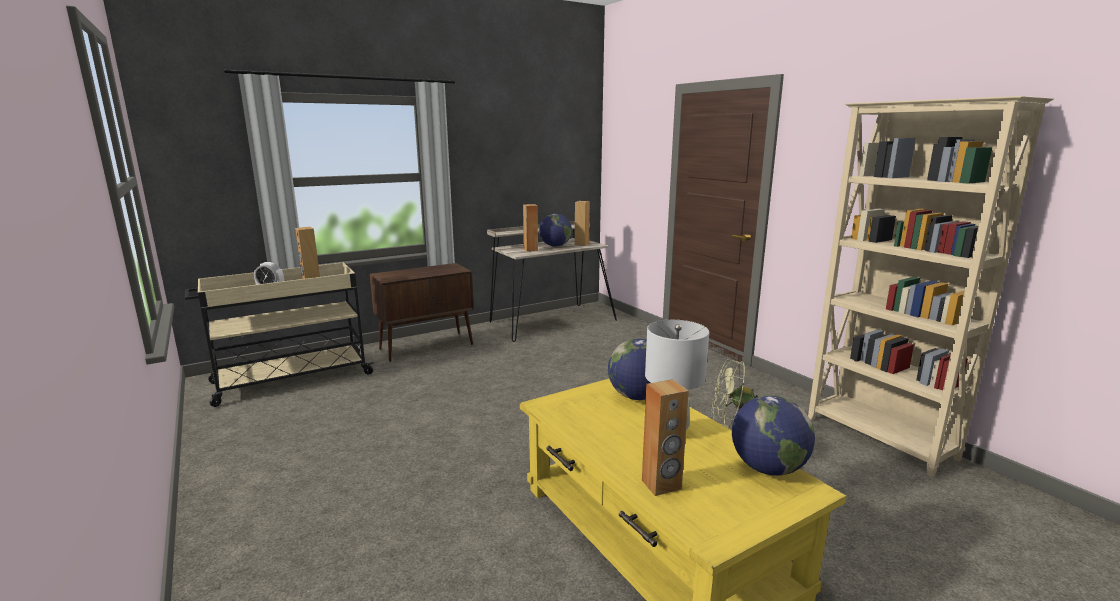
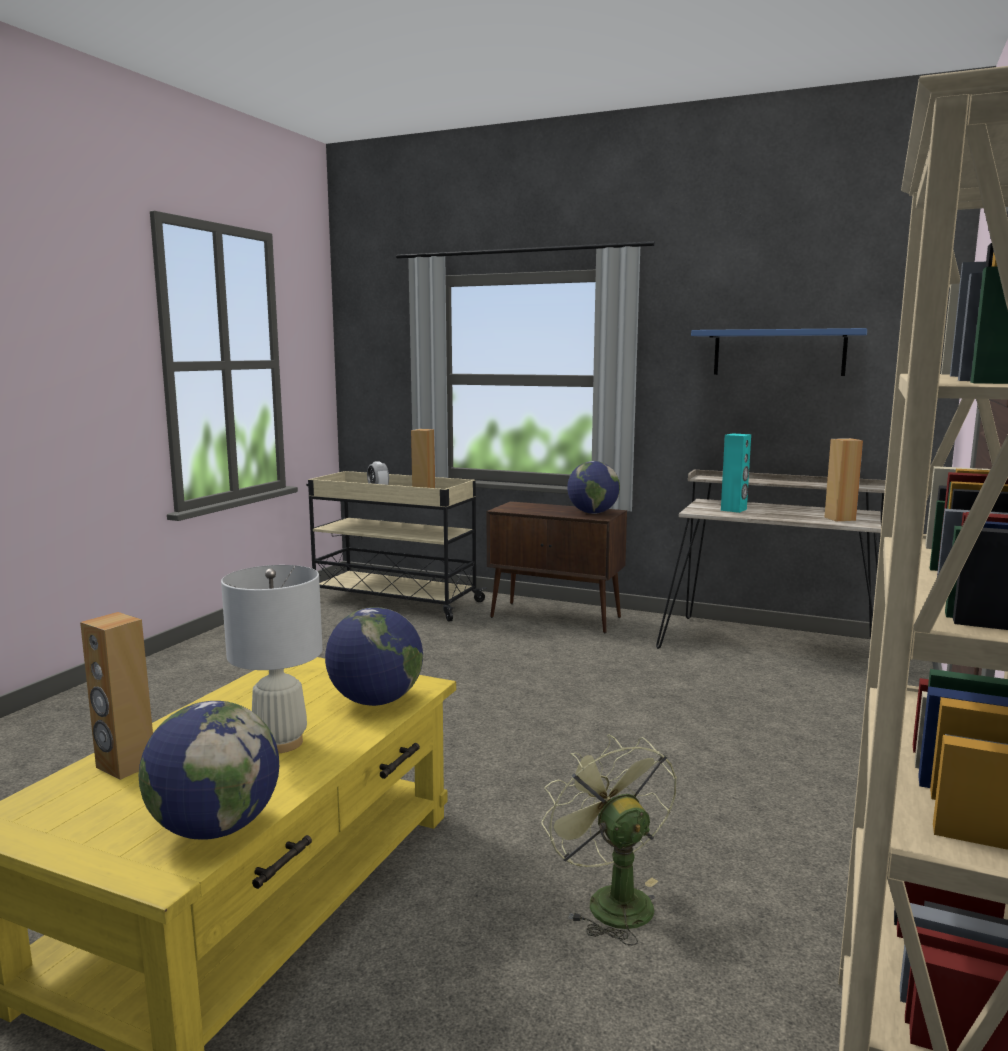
camera: 55 degrees right, 5 degrees down
(523, 154) = (779, 352): none -> blue shelf
(531, 249) = (734, 510): brown speaker -> turquoise speaker
(555, 246) = (787, 513): globe -> globe (592, 513)

